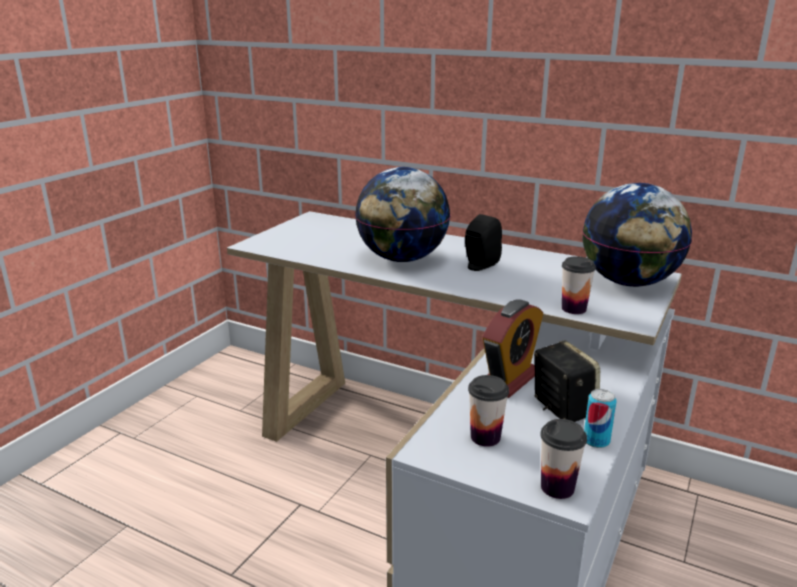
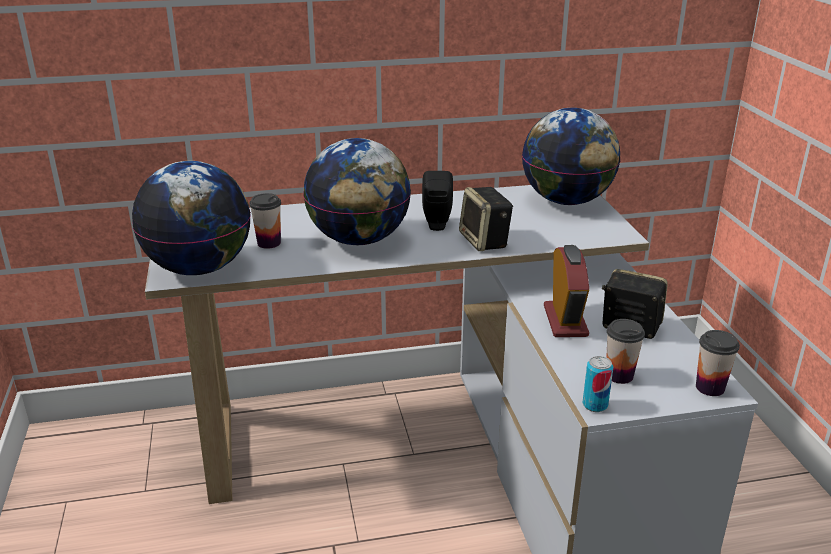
camera: 40 degrees left, 5 degrees up
(275, 245) = (200, 268): none -> globe
(496, 288) = (485, 241): none -> speaker
(573, 309) = (568, 239): cup -> cup (269, 243)
(596, 441) = (683, 342): can -> can (595, 405)

